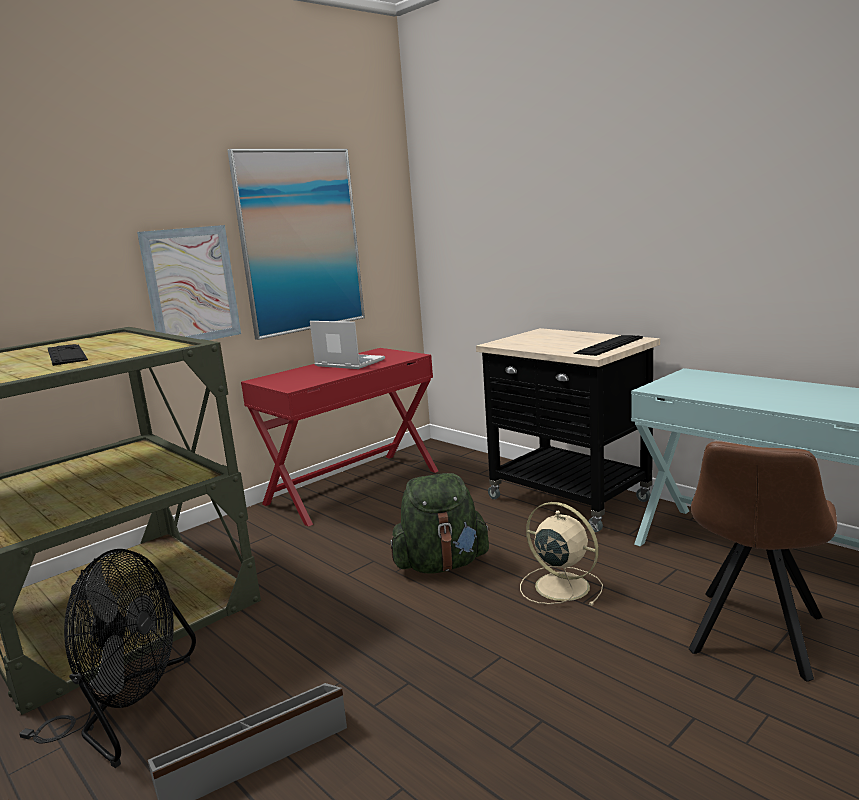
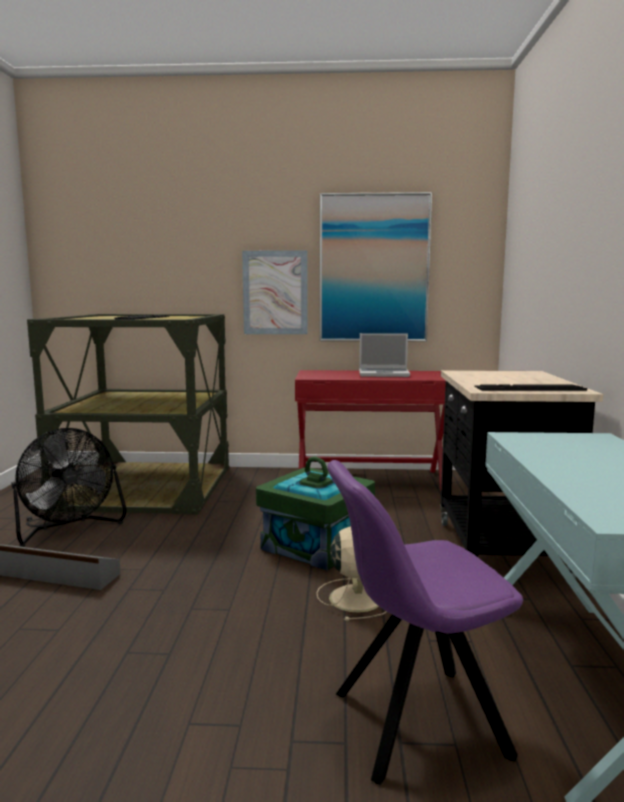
camera: 45 degrees right, 5 degrees down
(348, 363) = (384, 374): laptop -> laptop turned 105 degrees clockwise
(441, 564) = (316, 545): green backpack -> green storage box
(755, 634) = (417, 722): brown chair -> purple chair

